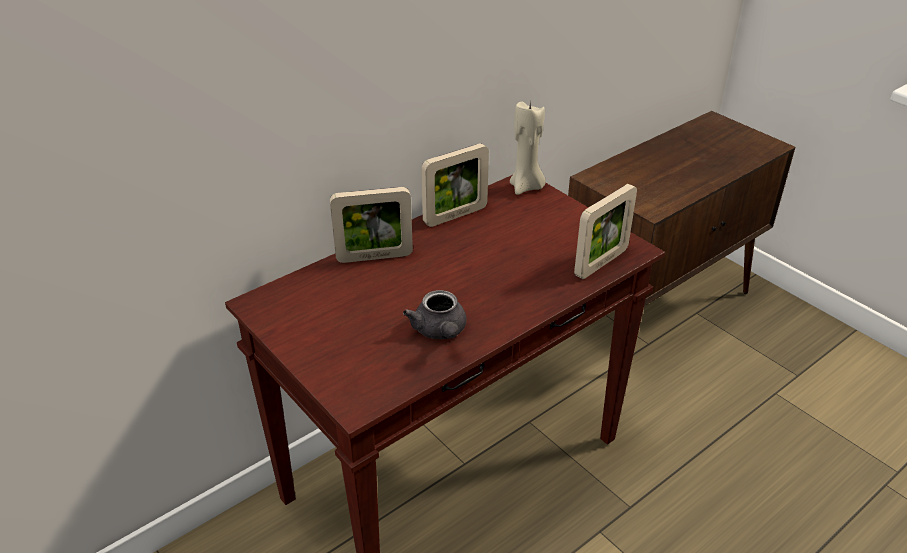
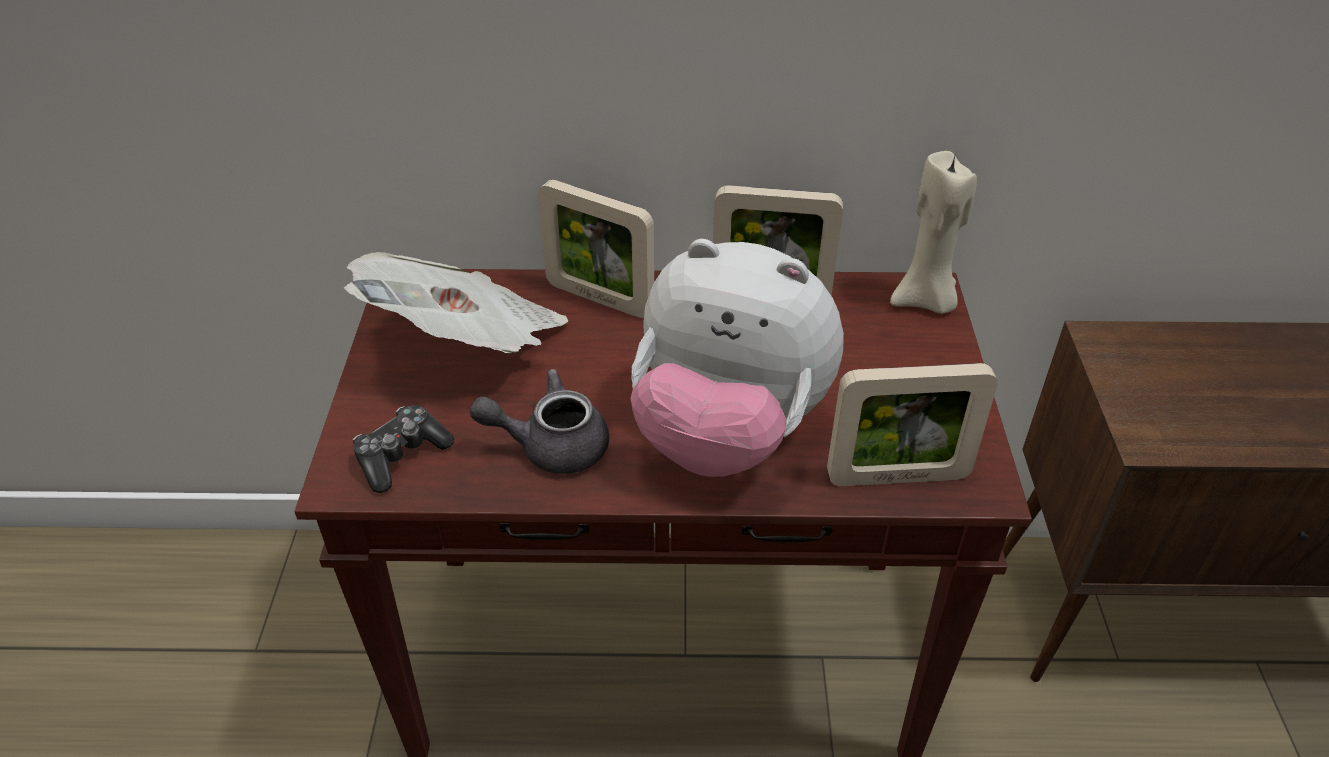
camera: 40 degrees right, 5 degrees up
(333, 310) = (468, 343): none -> newspaper
(372, 378) = (401, 456): none -> game controller
(440, 332) = (551, 445): grey teapot -> grey teapot turned 60 degrees clockwise
(513, 283) = (727, 433): none -> plush toy

